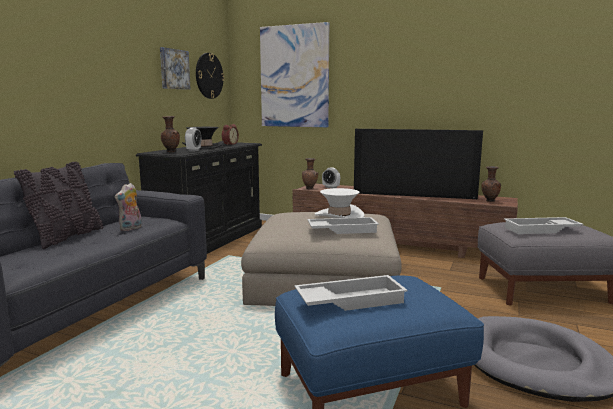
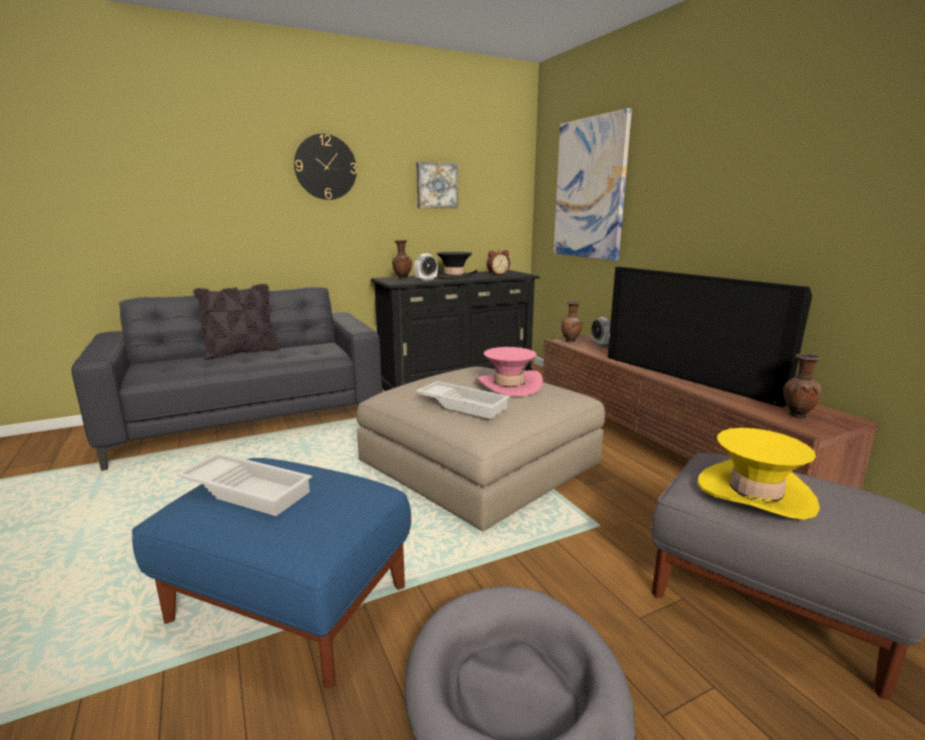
camera: 40 degrees right, 5 degrees up
(131, 228) = (294, 355): plush toy -> none
(209, 76) = (494, 190): wall clock -> wall clock (325, 167)
(339, 215) = (509, 385): white hat -> pink hat
(541, 230) = (755, 493): white tray -> yellow hat

